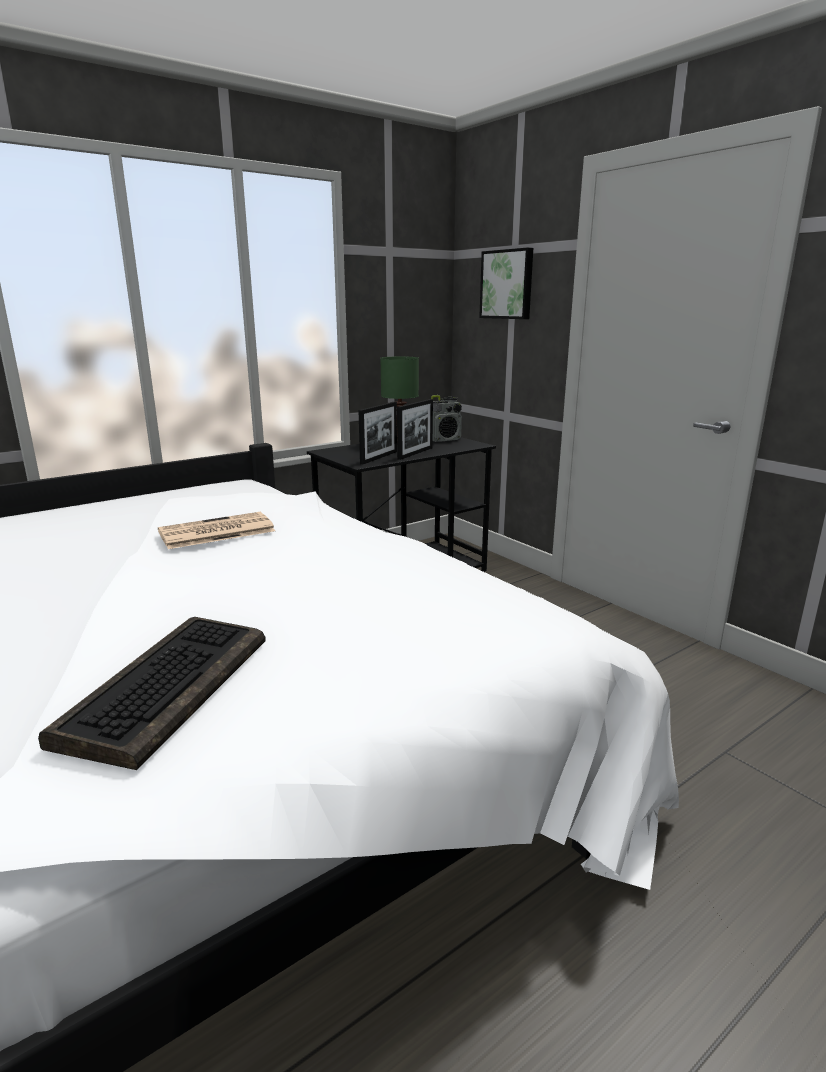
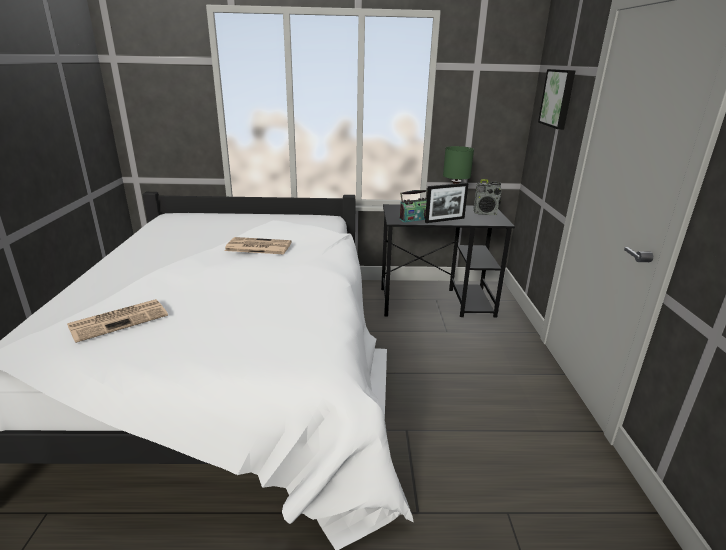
camera: 35 degrees right, 5 degrees up
(167, 687) = (120, 320): keyboard -> newspaper
(379, 457) = (415, 218): picture frame -> radio

